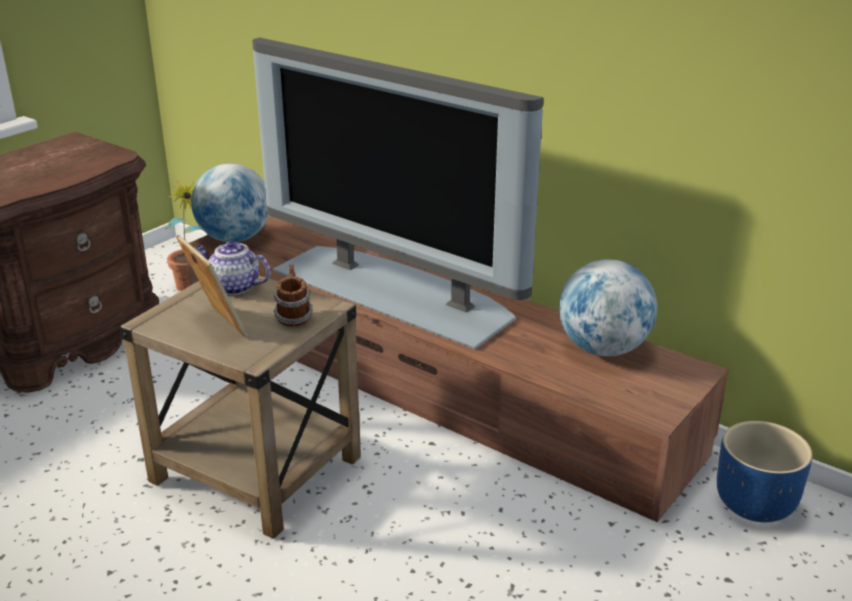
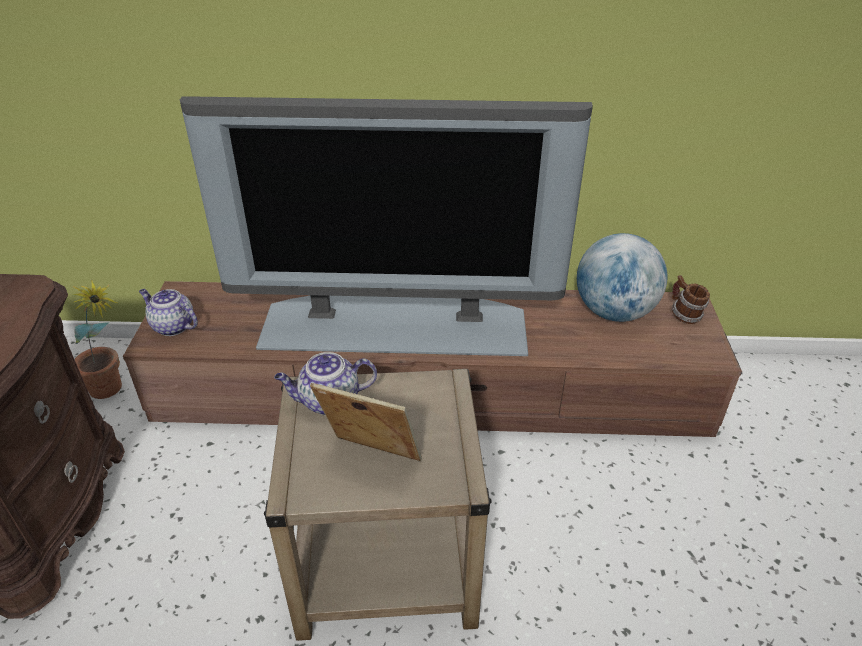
camera: 35 degrees left, 10 degrees up
(234, 238) = (172, 326): globe -> teapot
(293, 317) = (434, 412): mug -> mug (684, 315)
(755, 505) = (752, 389): blue planter -> none

